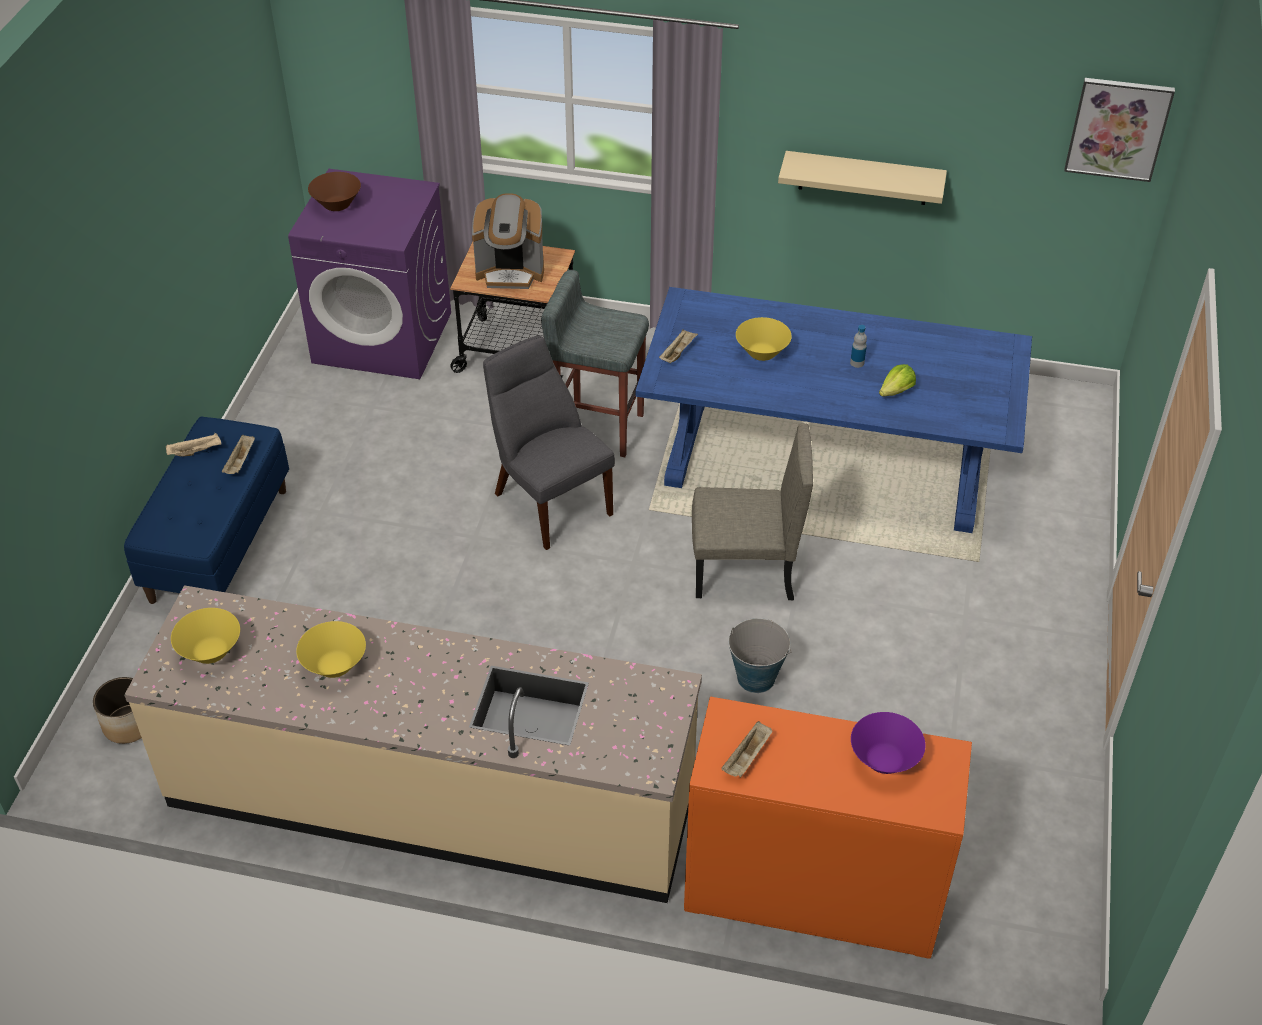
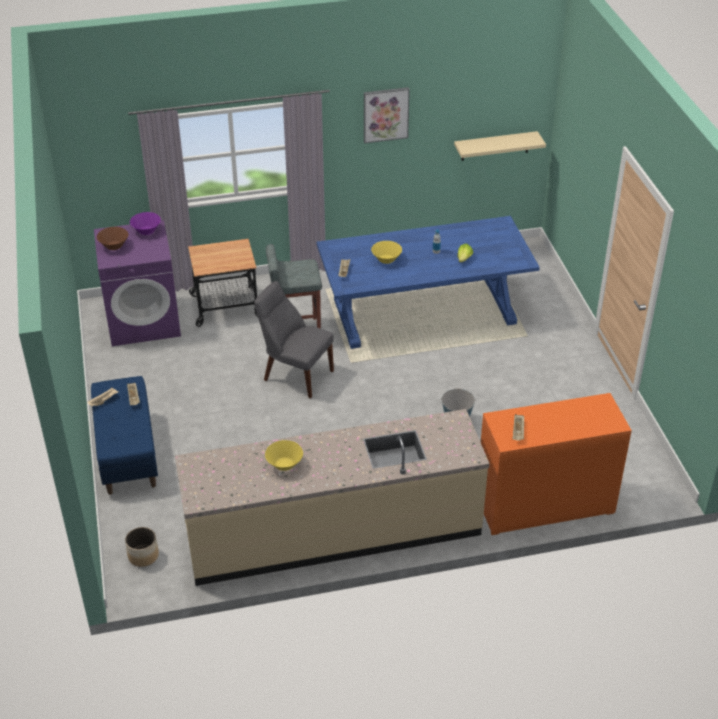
camera: 25 degrees left, 5 degrees down
(210, 651) = (214, 480): yellow bowl -> none
(510, 271) = (221, 258): coffee machine -> none
(744, 571) = (418, 376): beige chair -> none
(863, 178) = (399, 157): beige shelf -> beige shelf (495, 146)
(884, 760) = (578, 412): purple bowl -> purple bowl (146, 231)
(1118, 128) = (524, 99): picture -> picture (385, 114)

